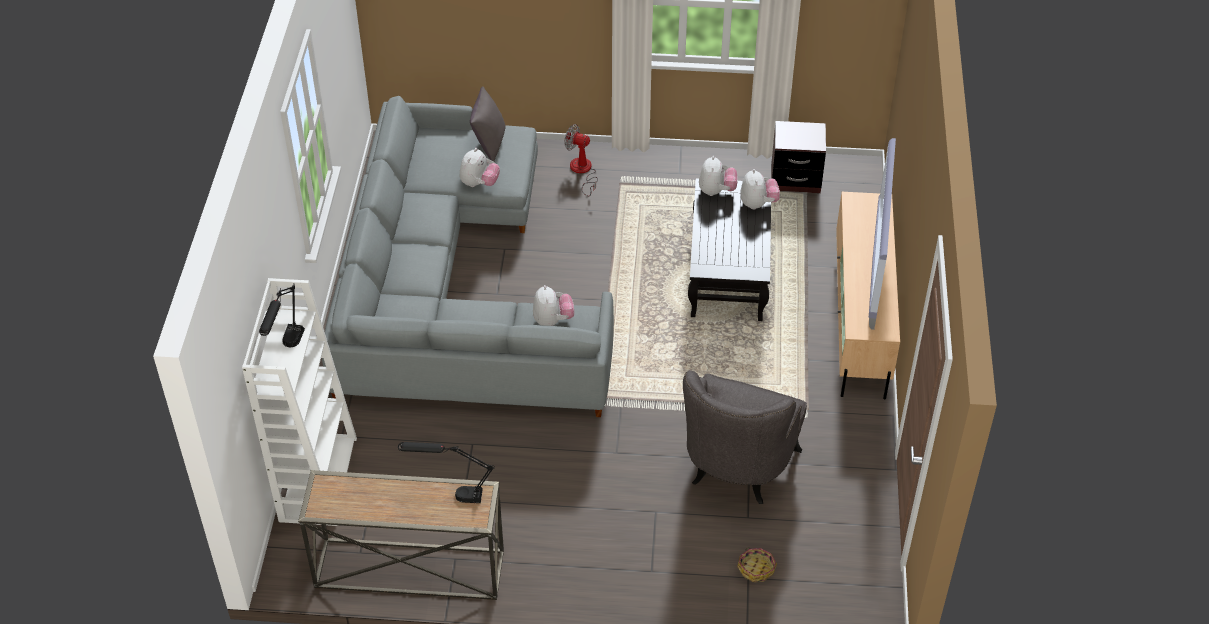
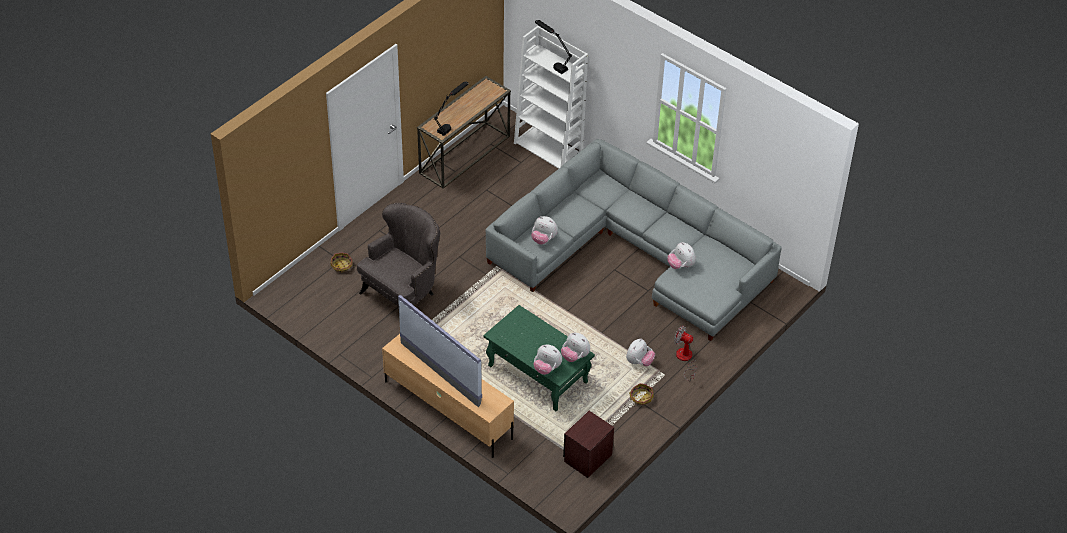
camera: 125 degrees right, 0 degrees up
(489, 144) = (712, 286): grey pillow -> none
(582, 171) = (685, 359): fan -> fan turned 120 degrees counterclockwise
(623, 204) = (639, 362): none -> plush toy
(673, 179) = (641, 398): none -> basket
(728, 273) = (538, 374): black coffee table -> green coffee table
(736, 469) = (403, 294): grey armchair -> grey armchair turned 75 degrees clockwise

